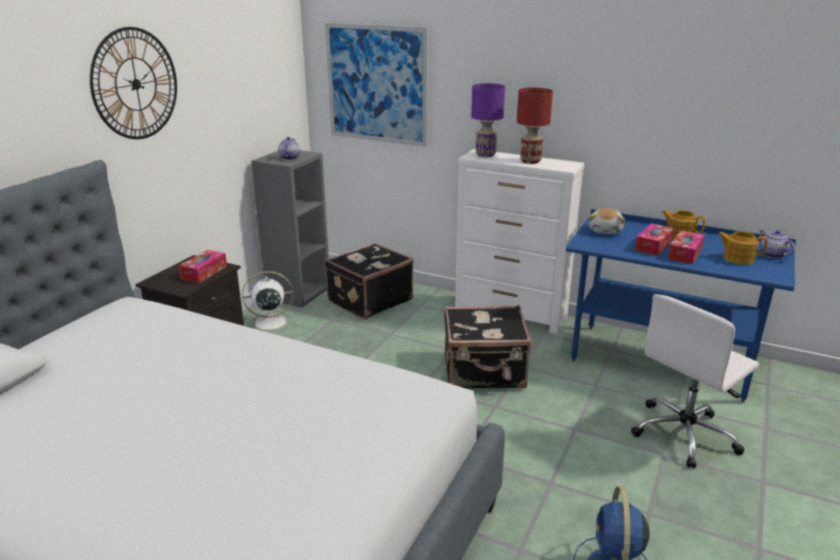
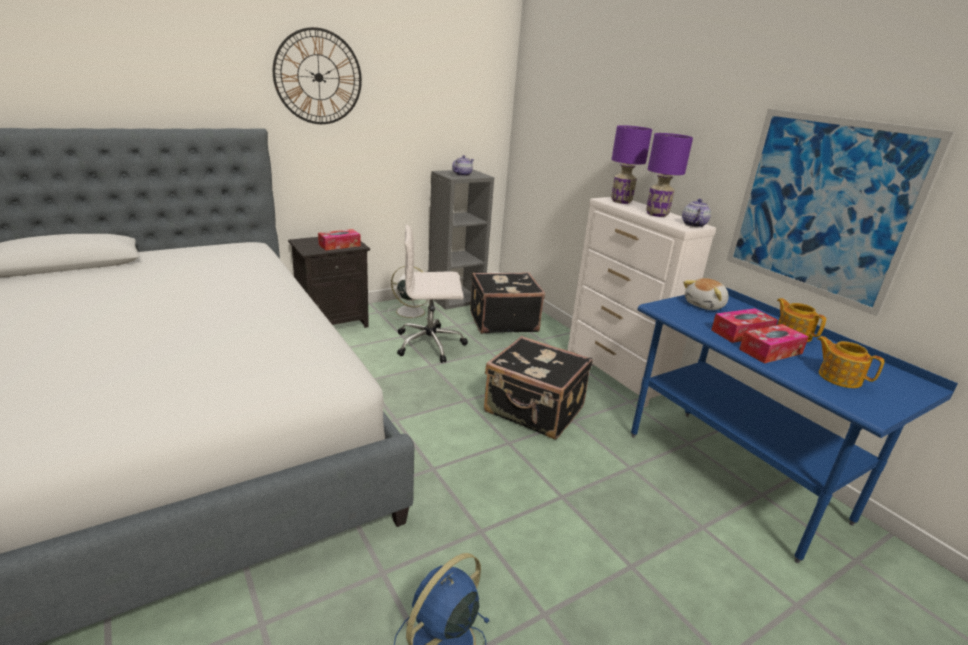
camera: 30 degrees right, 0 degrees up
(376, 84) = (558, 122): picture -> picture (821, 207)
(531, 161) = (657, 214): red table lamp -> purple table lamp
(685, 434) = (680, 559): white office chair -> white office chair (431, 344)
(771, 254) = (899, 389): teapot -> teapot (693, 224)

